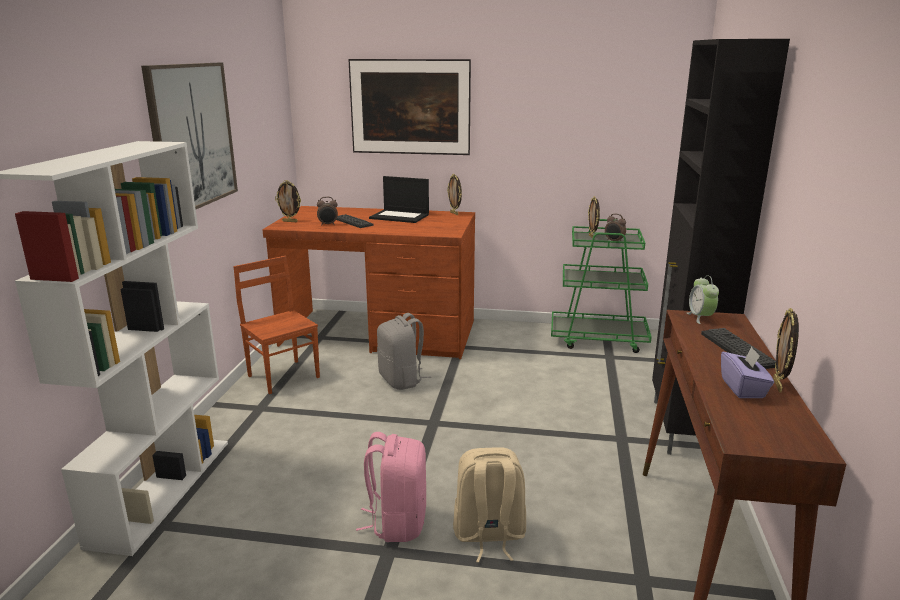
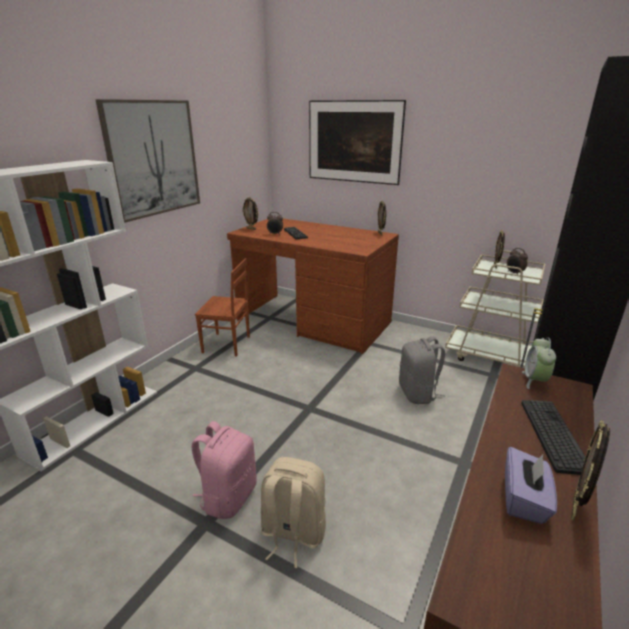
camera: 20 degrees right, 5 degrees up
(284, 376) = (227, 345): brown chair -> brown chair turned 120 degrees clockwise
(400, 216) = (335, 232): laptop -> none
(402, 380) = (307, 364): grey backpack -> grey backpack (418, 393)
(598, 339) = (491, 356): green cart -> beige cart

